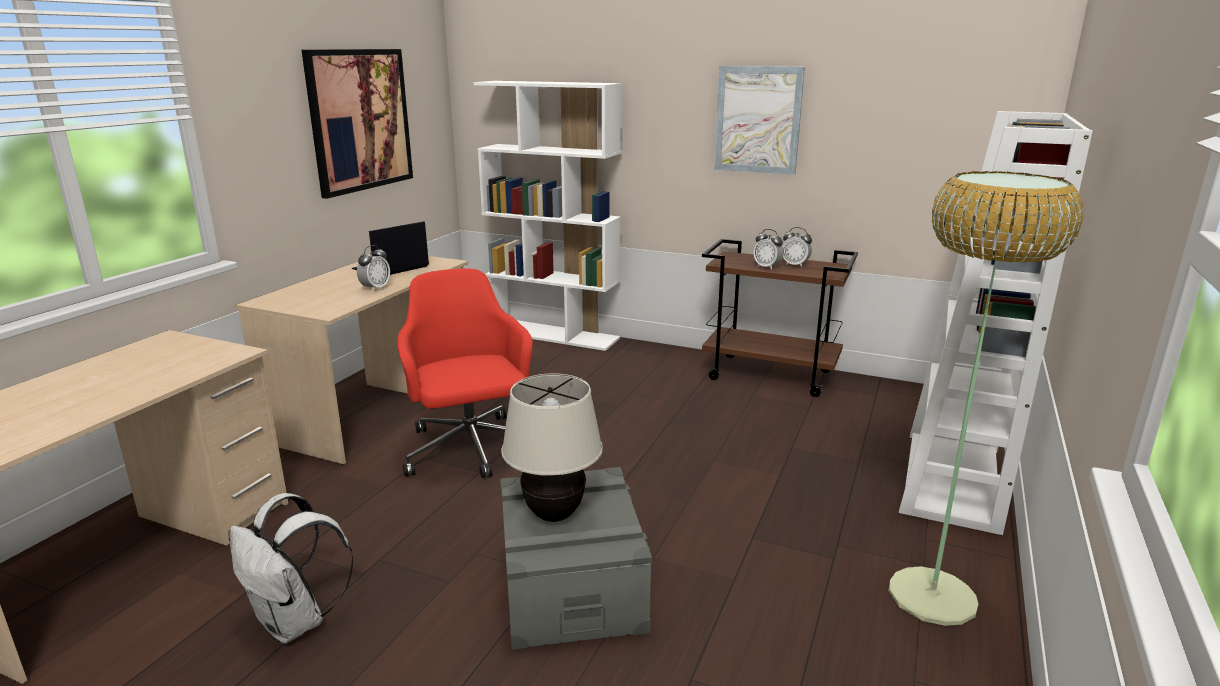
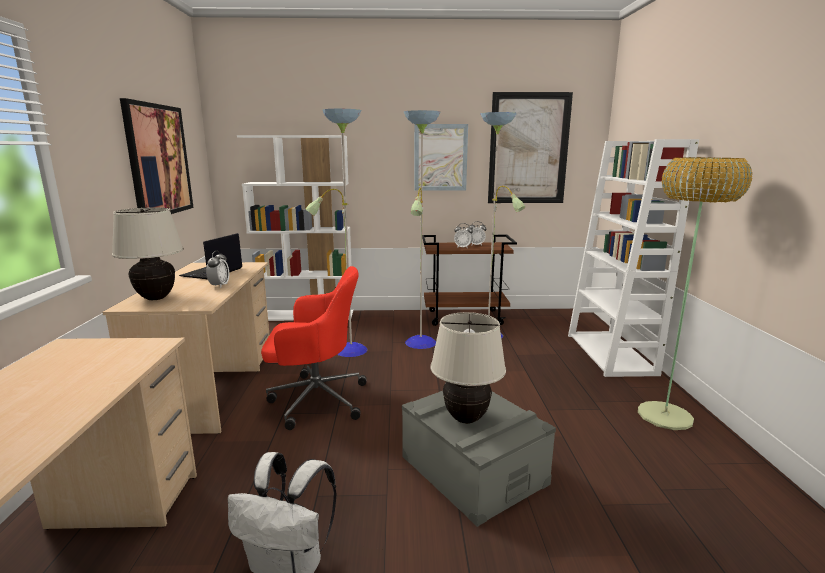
camera: 25 degrees left, 5 degrees down
(298, 295) = (156, 298): none -> beige table lamp
(470, 449) = (315, 399): red office chair -> red office chair turned 135 degrees clockwise
(668, 403) = (421, 343): none -> floor lamp
(908, 111) = (528, 149): none -> picture

